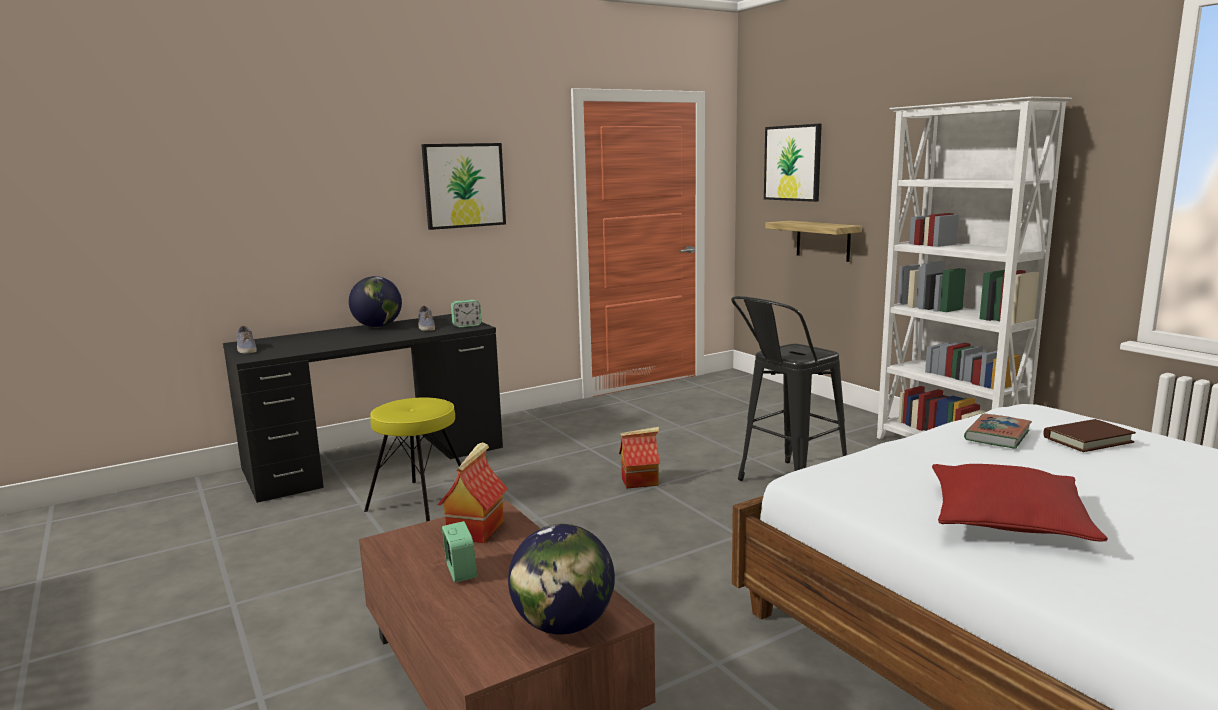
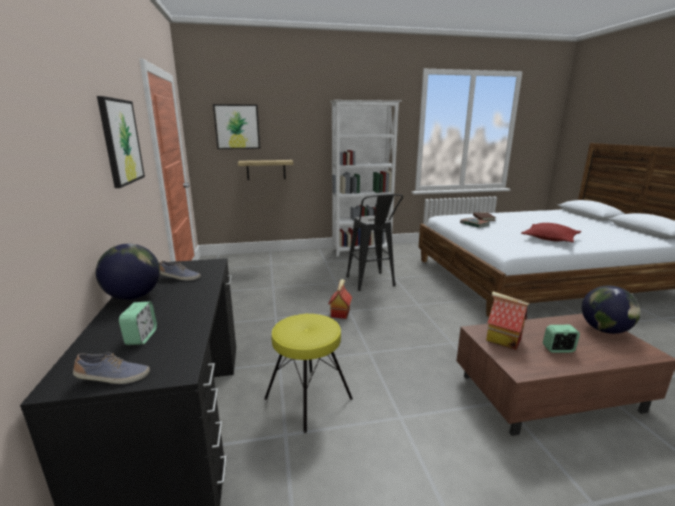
camera: 70 degrees left, 5 degrees up
(467, 325) = (203, 265): alarm clock -> alarm clock (141, 337)

